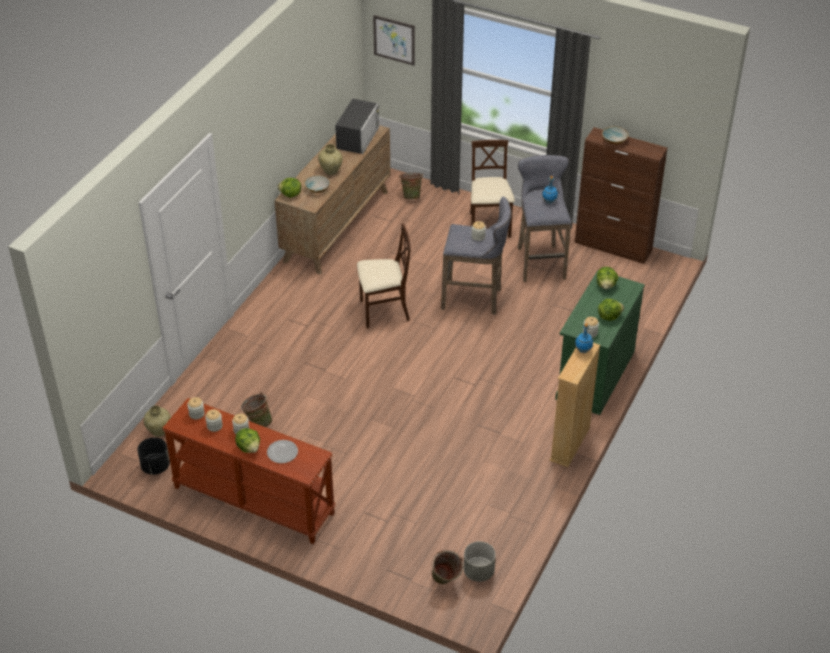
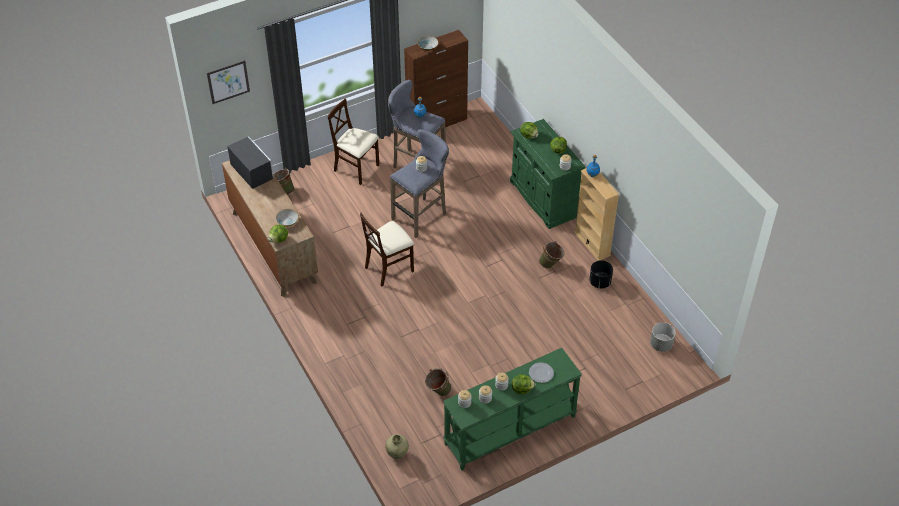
camera: 55 degrees left, 5 degrees up
(155, 466) = (430, 472): black planter -> black planter (600, 282)
(253, 501) = (510, 431): brown console table -> green console table
(331, 171) = (274, 204): beige vase -> none
(383, 311) = (389, 268): beige chair -> beige chair turned 150 degrees counterclockwise
(445, 582) = (657, 365): green bucket -> green bucket (551, 265)

